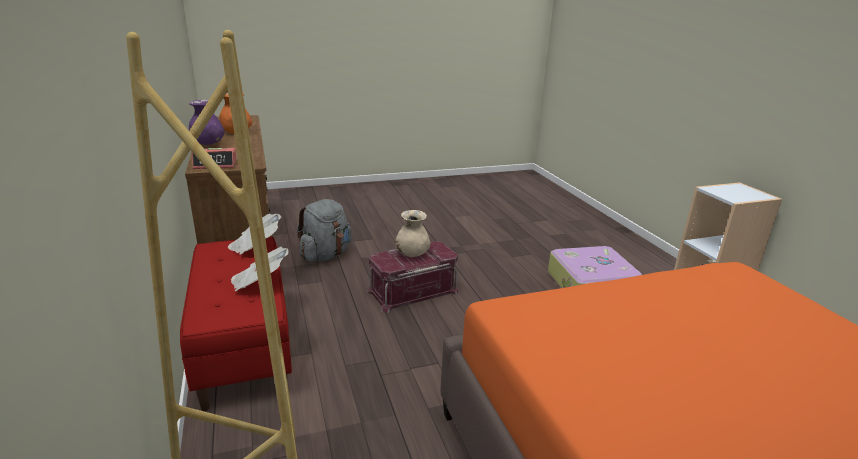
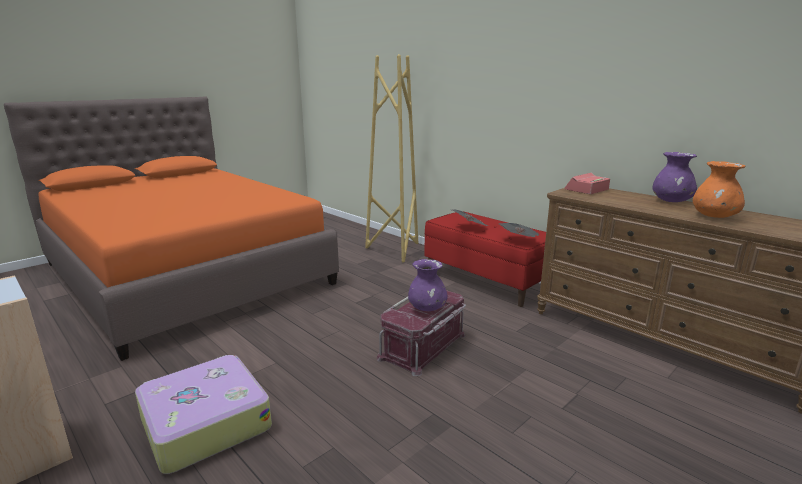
camera: 155 degrees right, 5 degrees down
(326, 255) = (565, 360): grey backpack -> none
(412, 254) = (427, 308): beige vase -> purple vase

